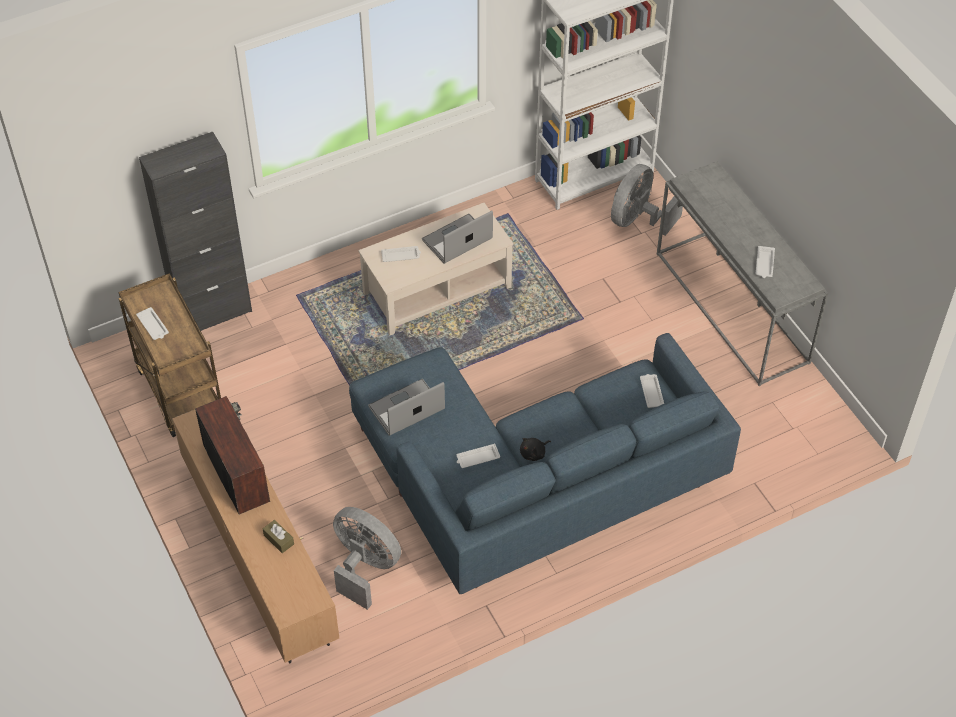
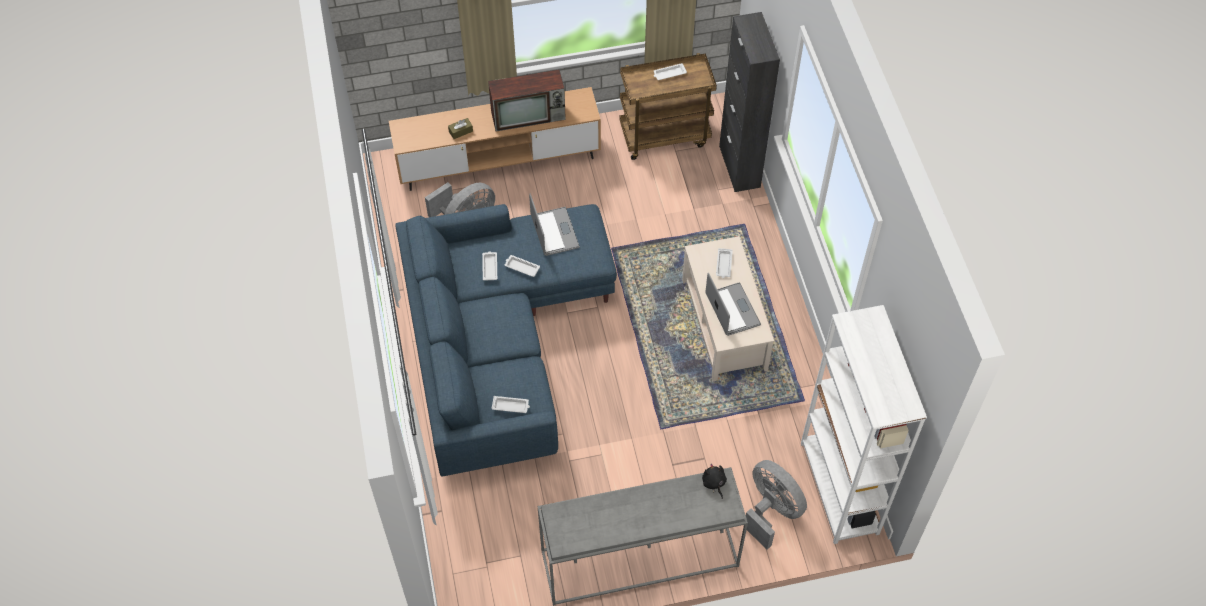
camera: 105 degrees right, 5 degrees up
(534, 453) = (481, 306): black plush toy -> black plush toy (714, 483)
(764, 264) = (597, 514): white tray -> white tray (521, 267)

